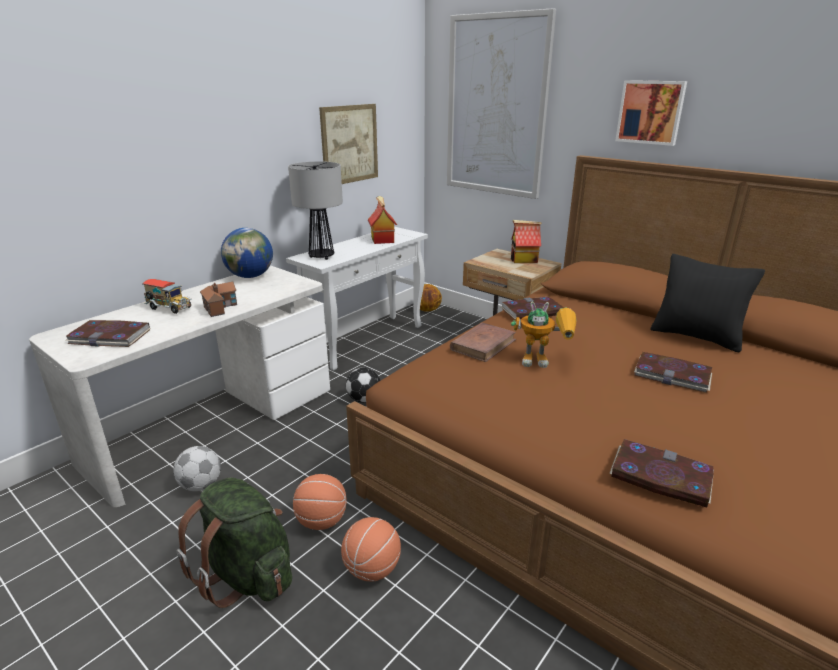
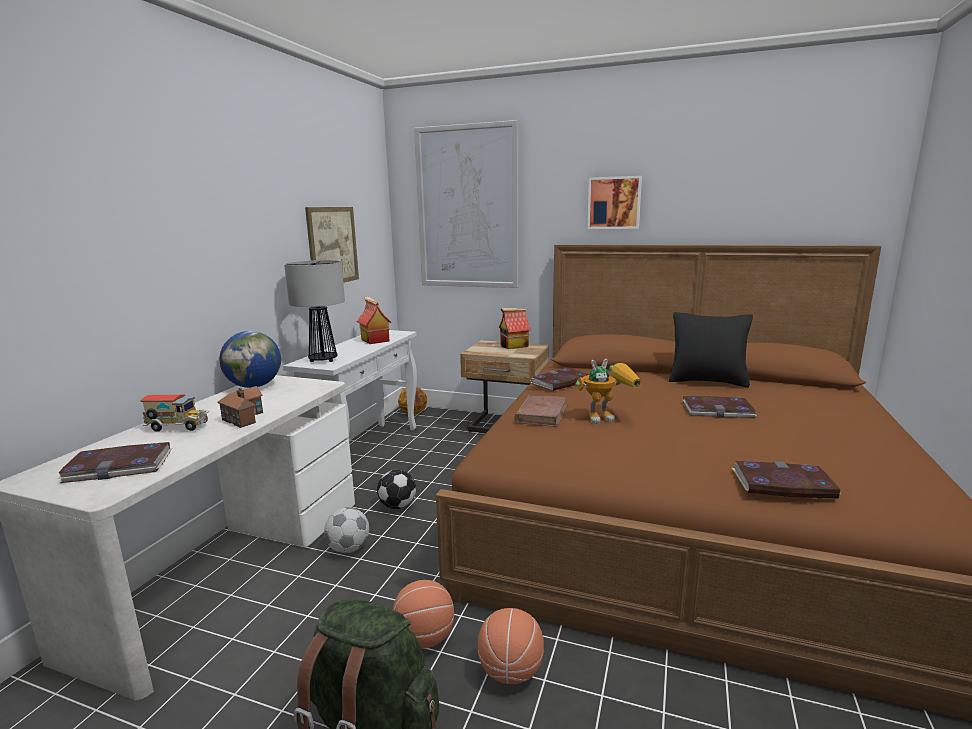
camera: 20 degrees left, 10 degrees down
(201, 485) = (251, 640): football -> football (348, 548)

